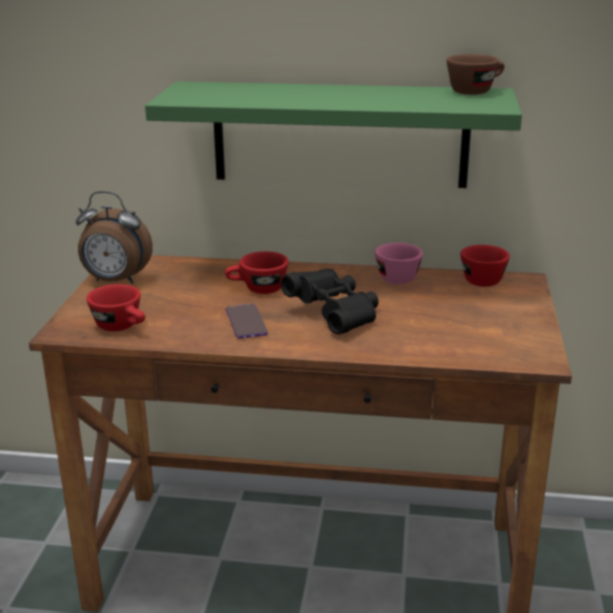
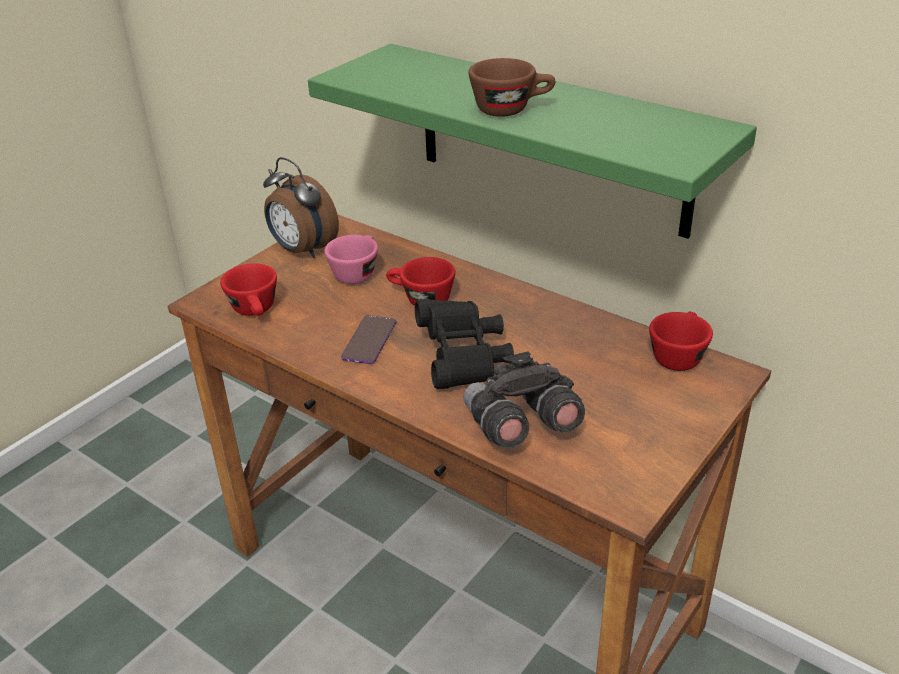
camera: 30 degrees right, 10 degrees up
(395, 276) = (581, 323): pink cup -> pink cup (356, 272)
(422, 342) = (519, 427): none -> grey binoculars
(475, 91) = (695, 123): brown cup -> brown cup (511, 109)

